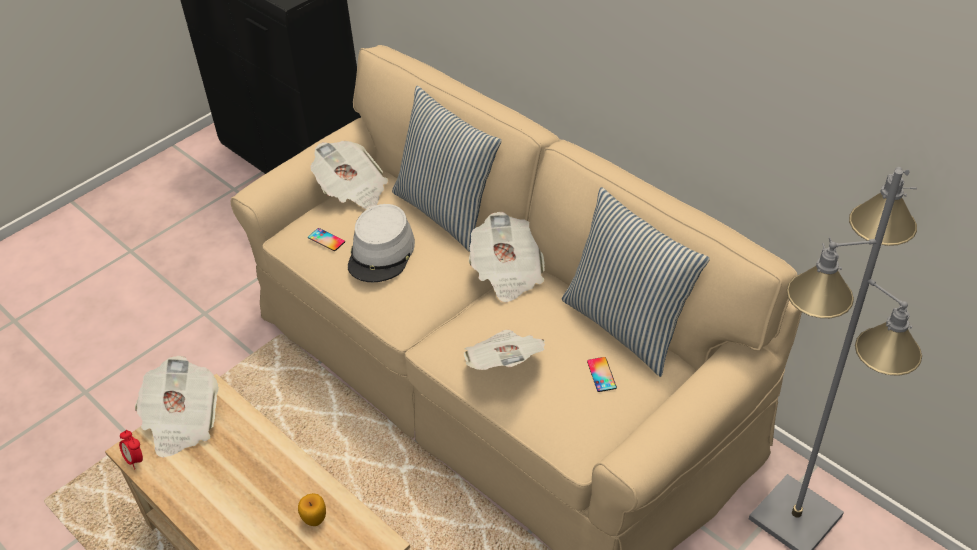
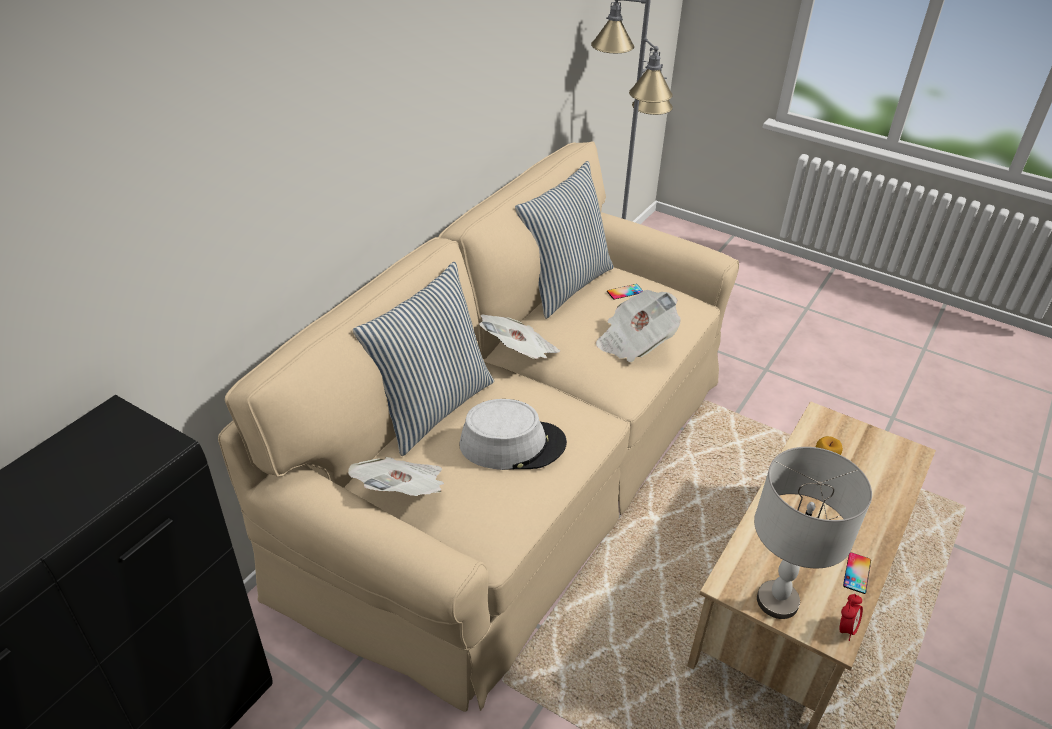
camera: 105 degrees left, 5 degrees down
(182, 422) = (778, 601): newspaper -> grey table lamp
(326, 240) = (499, 498): phone -> phone (857, 573)

